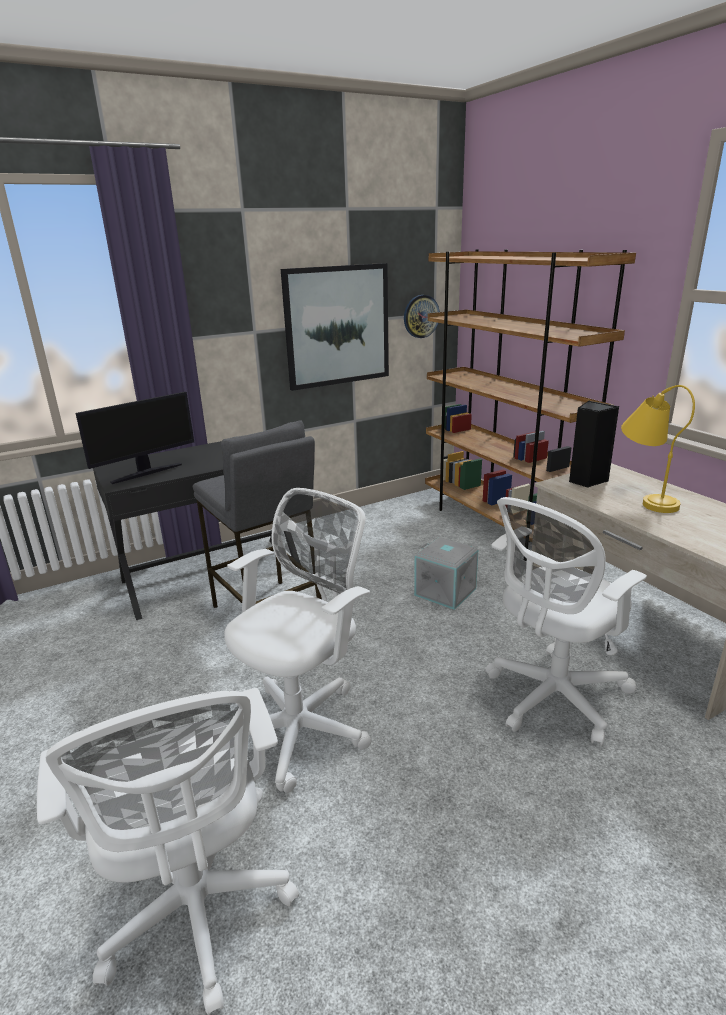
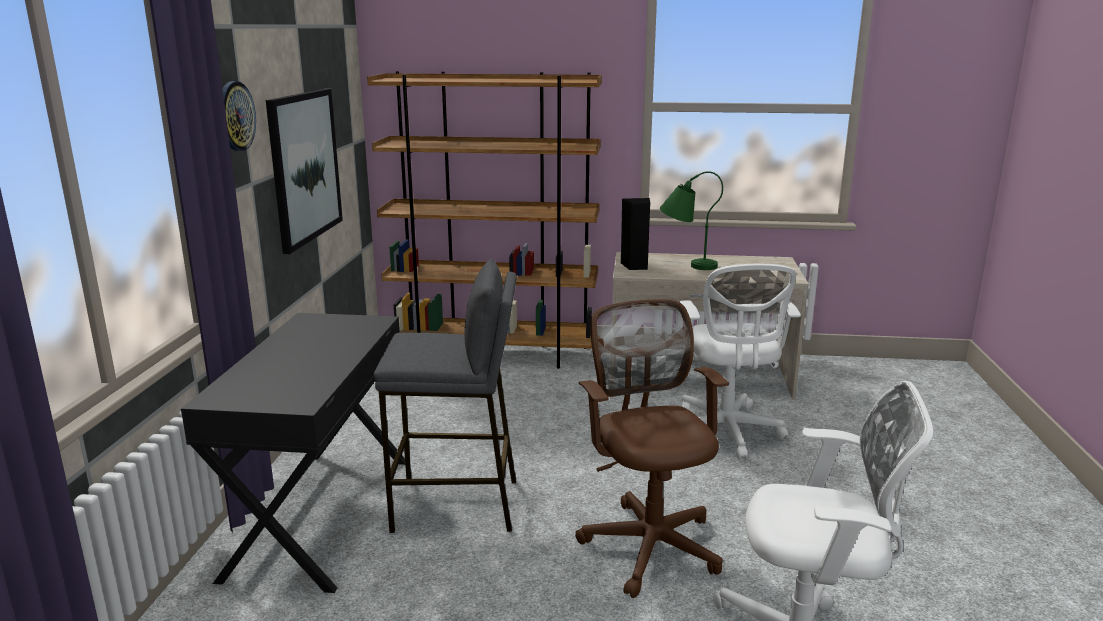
camera: 55 degrees left, 5 degrees down
(146, 473) = (293, 384): monitor -> none
(301, 727) = (649, 542): white office chair -> brown office chair
(421, 316) = (348, 147): wall clock -> wall clock (235, 116)
(446, 591) = (552, 413): grey storage box -> none
(644, 497) = (685, 264): yellow table lamp -> green table lamp

